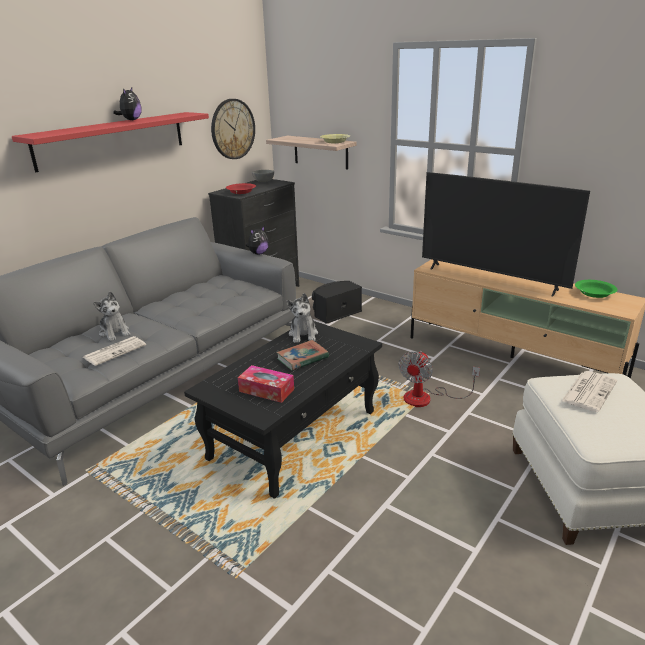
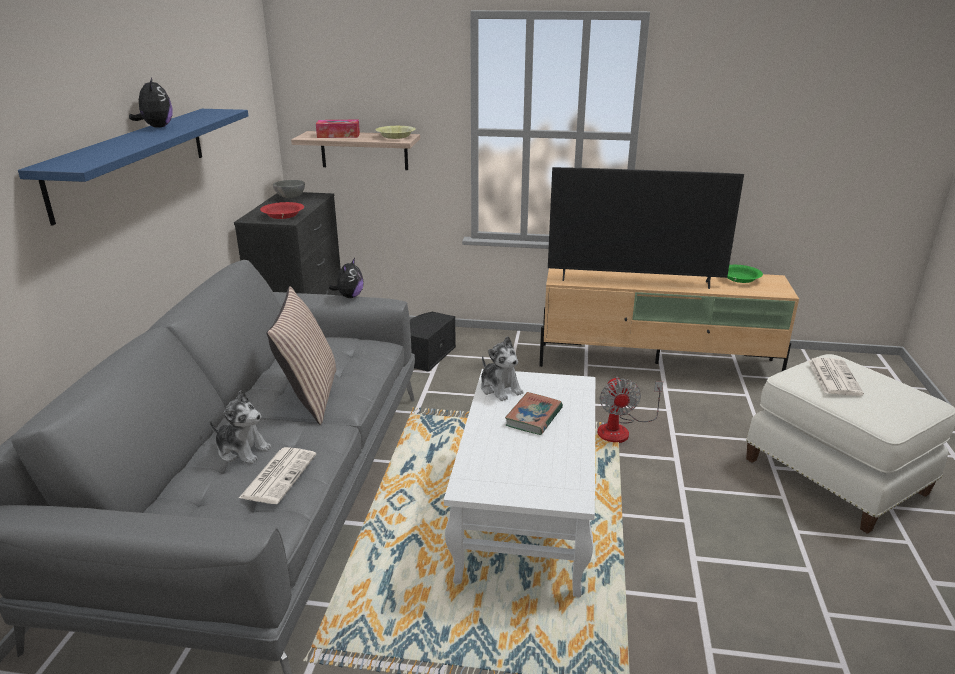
camera: 30 degrees left, 0 degrees up
(112, 140) = (132, 160): red shelf -> blue shelf
(185, 311) = (309, 396): none -> pillow
(232, 129) = (245, 128): wall clock -> none
(266, 390) = (540, 467): tissue box -> tissue box (338, 135)
(294, 434) = (526, 515): black coffee table -> white coffee table

